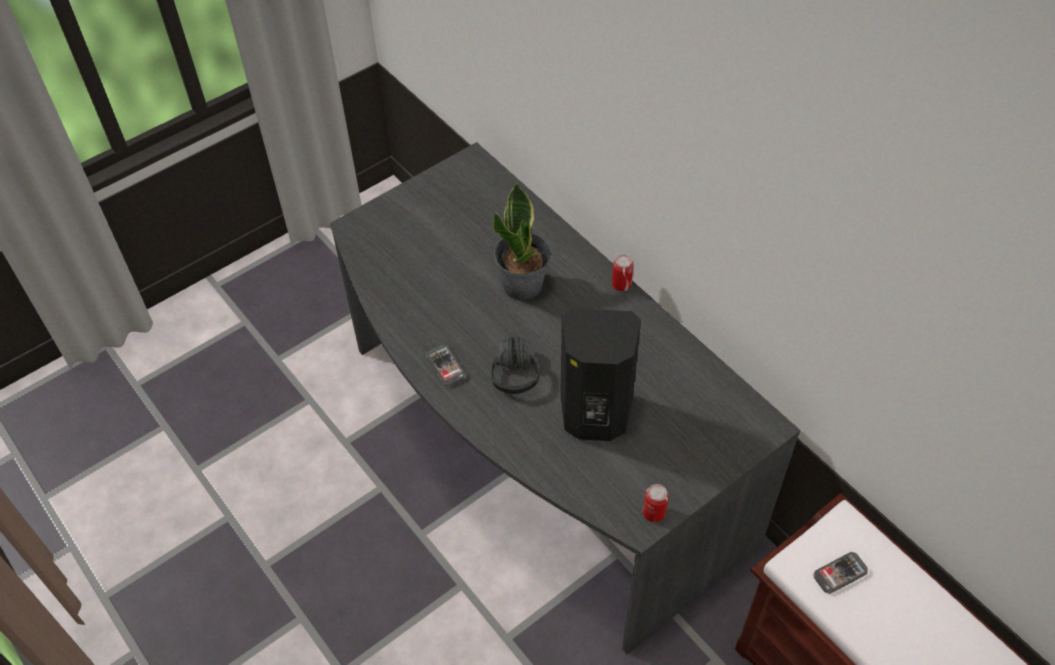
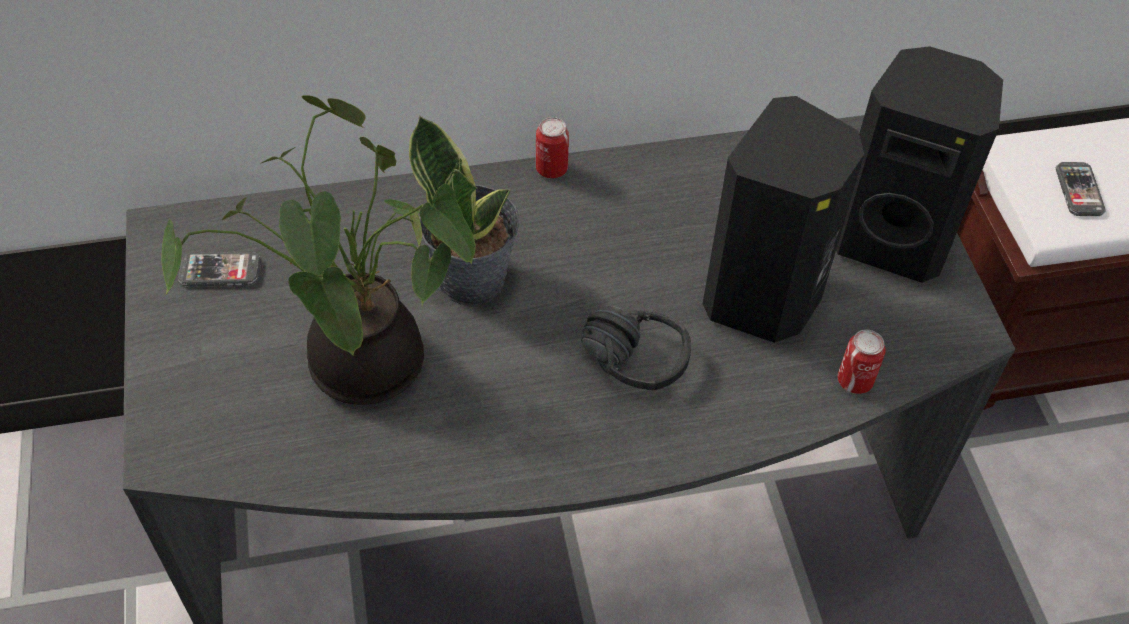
camera: 65 degrees left, 0 degrees up
(439, 268) = (358, 369): none -> potted plant
(446, 366) = (565, 442): phone -> phone (220, 271)
(654, 513) = (958, 307): can -> can (854, 381)
(685, 462) = (891, 239): none -> black speaker

